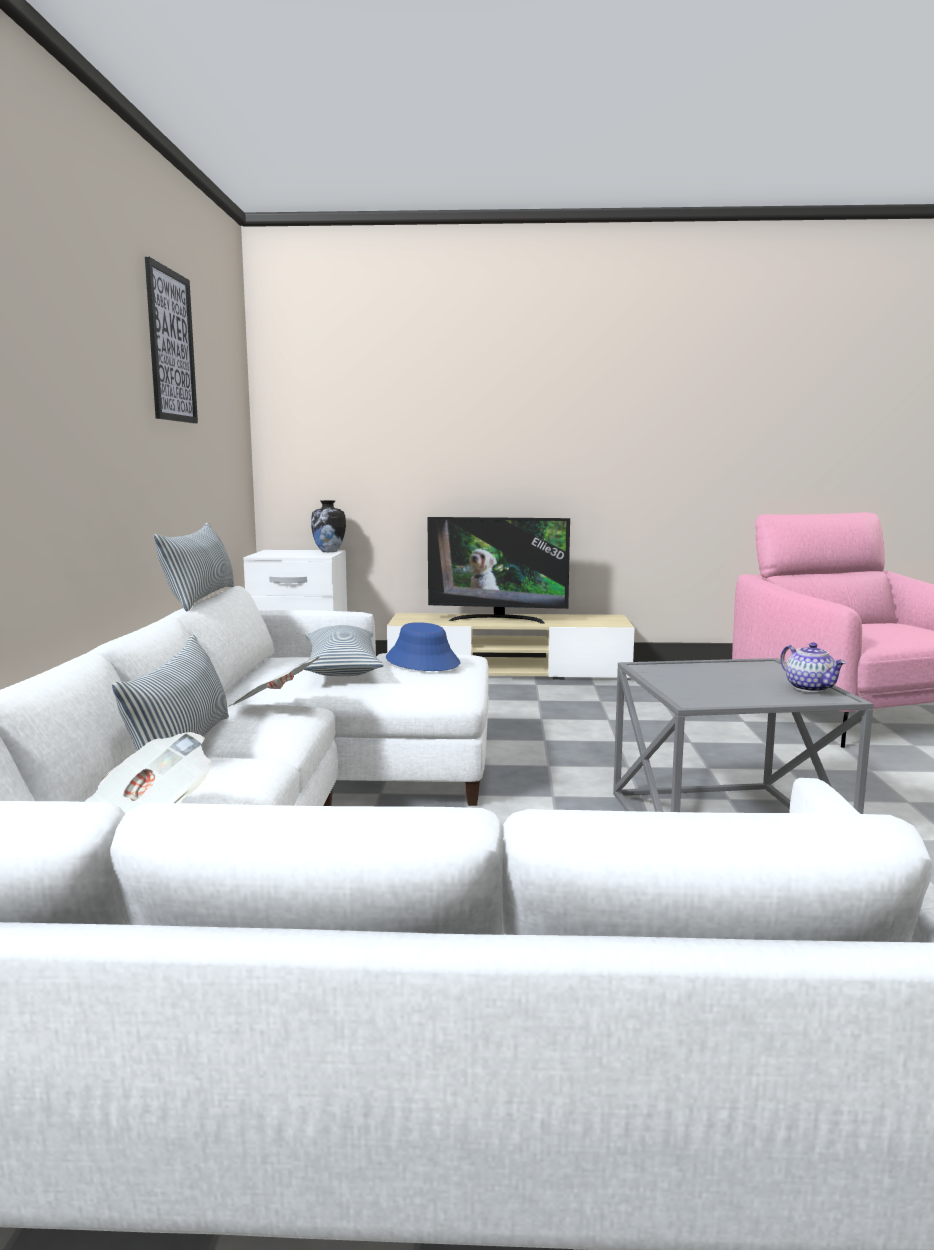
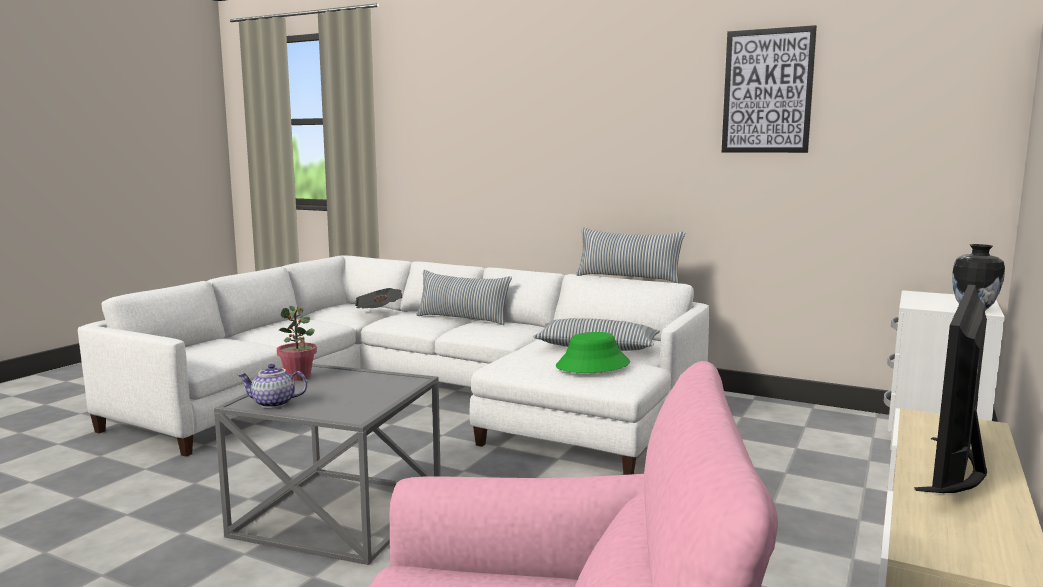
camera: 115 degrees right, 0 degrees up
(275, 706) = (514, 331): newspaper -> none
(423, 661) = (593, 365): blue hat -> green hat
(731, 700) = (298, 377): none -> potted plant

